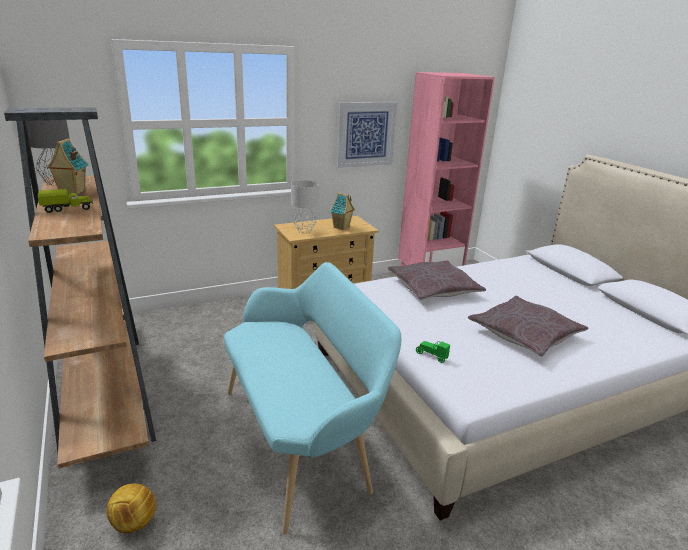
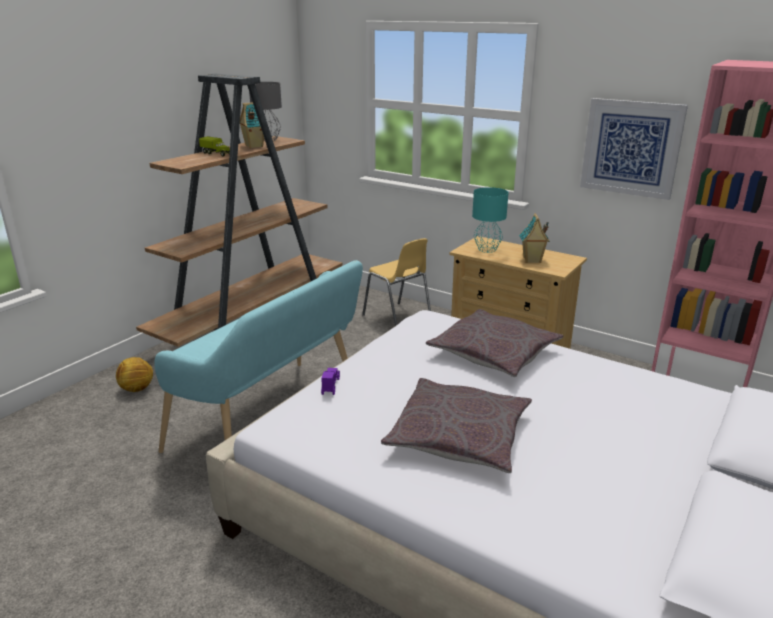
camera: 60 degrees right, 0 degrees up
(220, 320) = (397, 318): none -> yellow chair
(304, 230) = (487, 249): grey table lamp -> turquoise table lamp
(431, 356) = (330, 386): green toy car -> purple toy car

